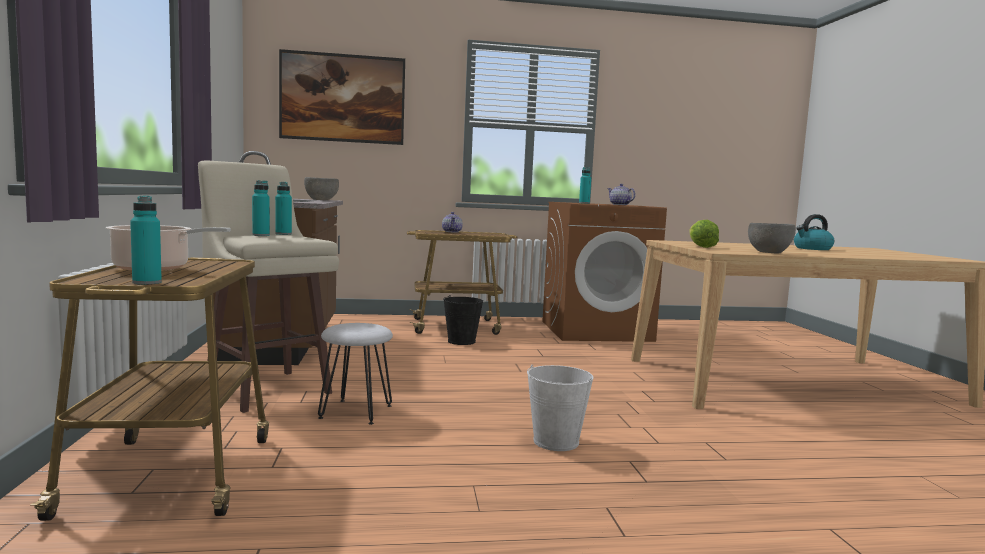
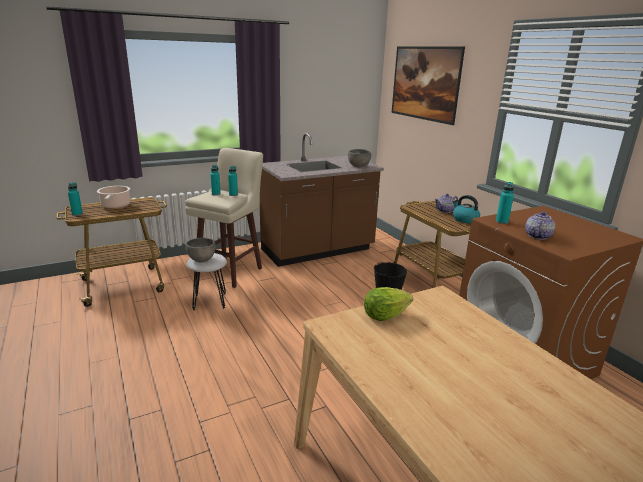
camera: 70 degrees right, 15 degrees up
(556, 441) = (187, 374): white bucket -> none
(769, 252) = (371, 359): grey bowl -> grey bowl (202, 260)
(812, 249) = (544, 412): kettle -> kettle (464, 219)

